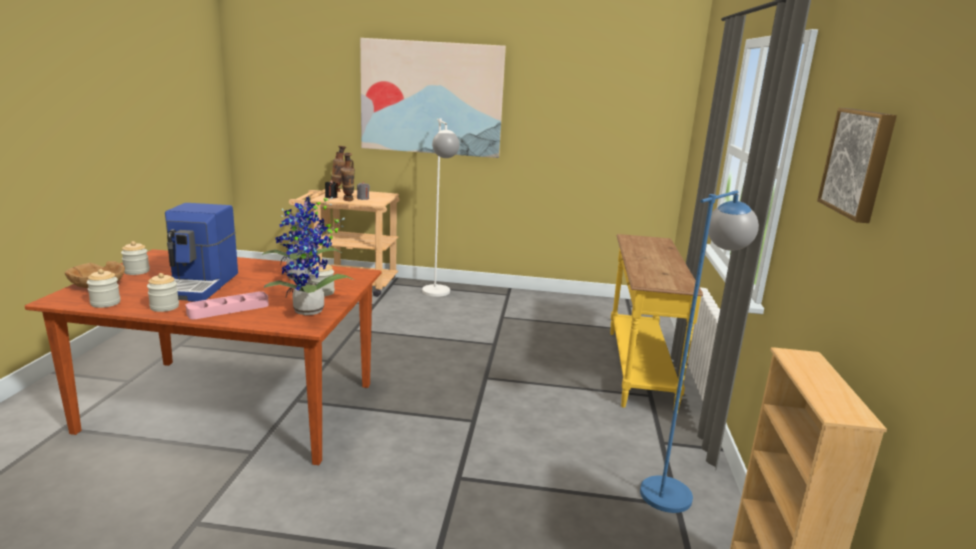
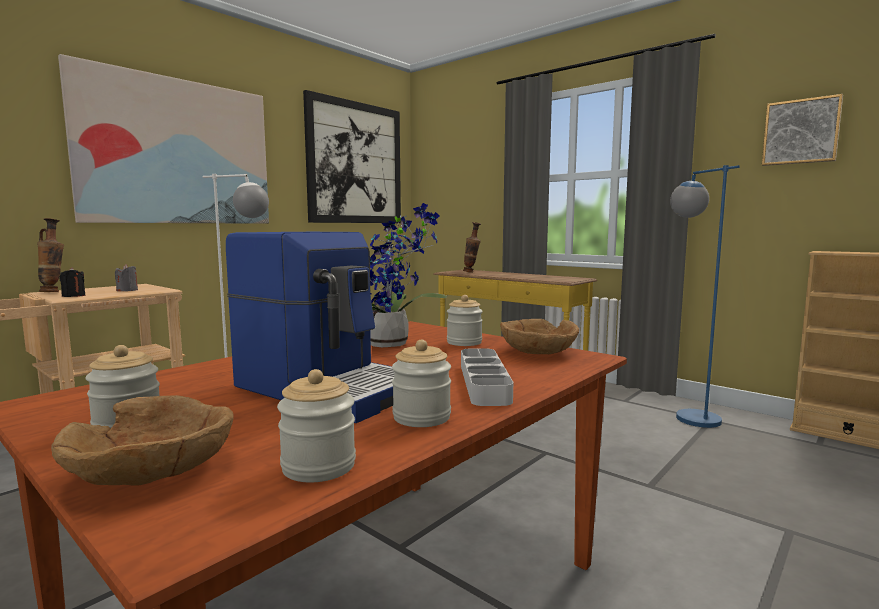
camera: 55 degrees left, 10 degrees down
(228, 309) = (484, 382): pink tray -> grey tray
(311, 312) = (537, 352): potted plant -> brown bowl
(348, 201) = (117, 294): vase -> vase (471, 272)
(608, 102) = (355, 163): none -> picture

